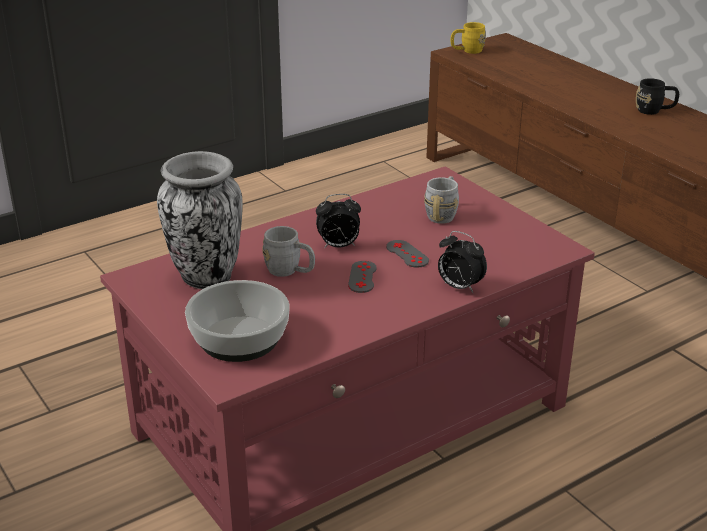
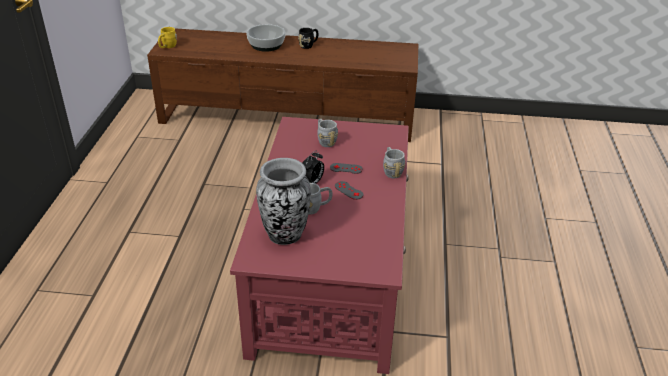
camera: 50 degrees left, 5 degrees up
(240, 338) = (355, 252): bowl -> bowl (266, 45)
(459, 287) = (391, 171): alarm clock -> grey mug

